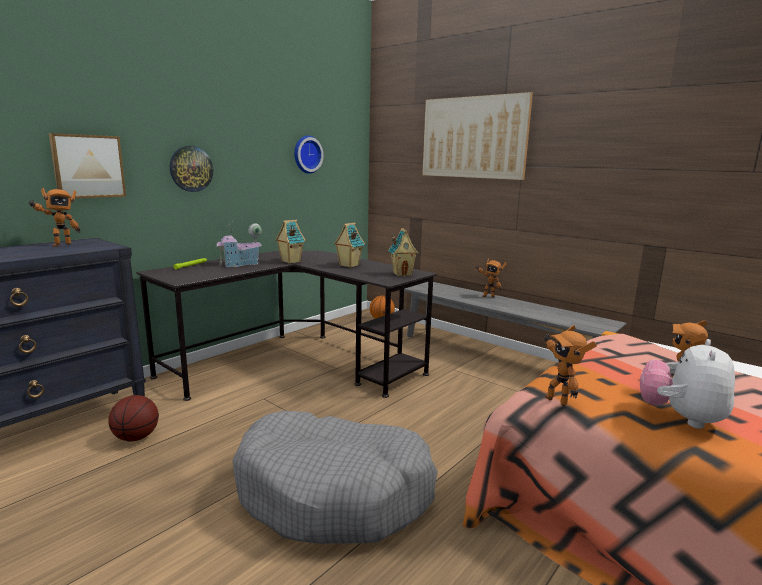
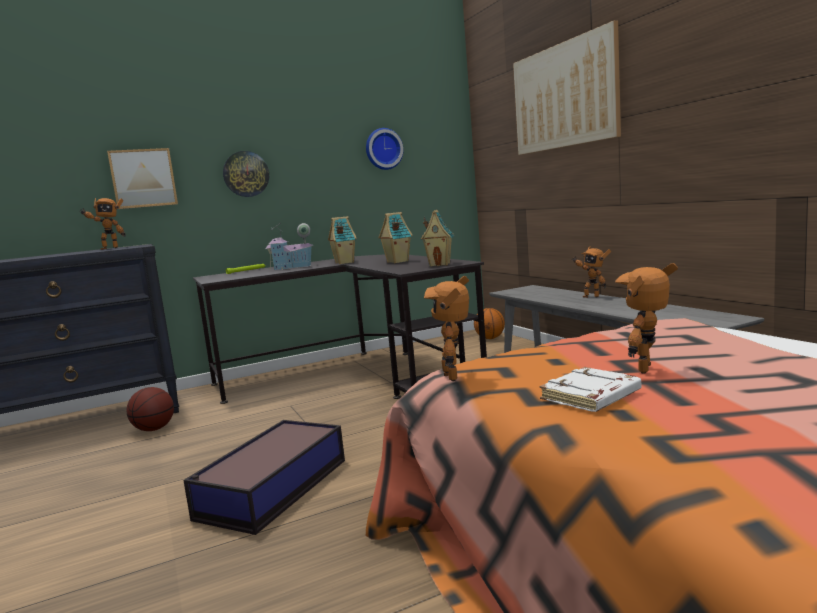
camera: 25 degrees right, 5 degrees down
(334, 492) = (272, 489): grey dog bed -> storage box
(681, 418) = (591, 397): plush toy -> white book

